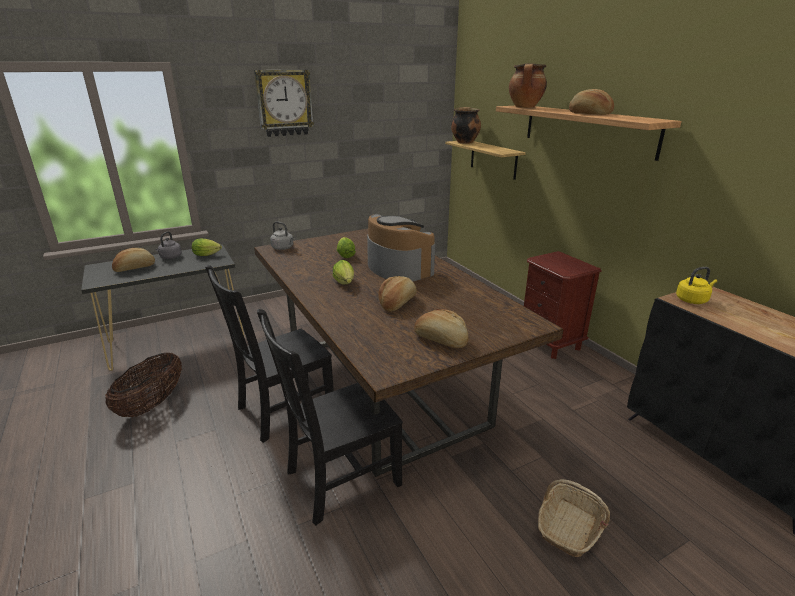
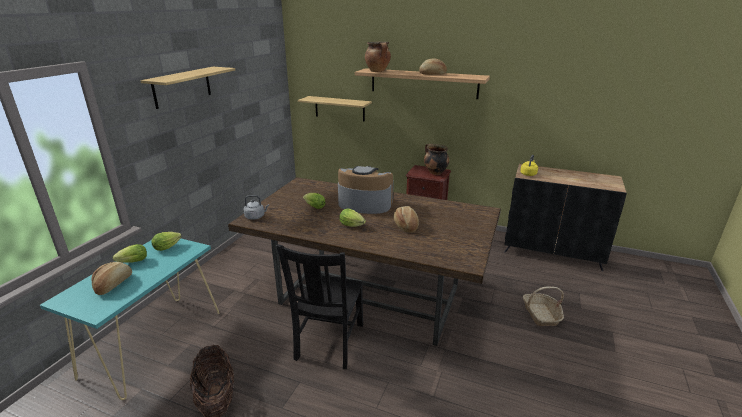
camera: 40 degrees left, 0 degrees up
(170, 257) = (132, 262): grey kettle -> lettuce
(178, 340) = (155, 342): black console table -> turquoise console table
(284, 103) = (182, 87): wall clock -> shelf
(339, 479) = (421, 359): black chair -> none
(441, 340) = (464, 236): bread -> none
(464, 142) = (313, 98): cooking pot -> cooking pot (434, 172)

